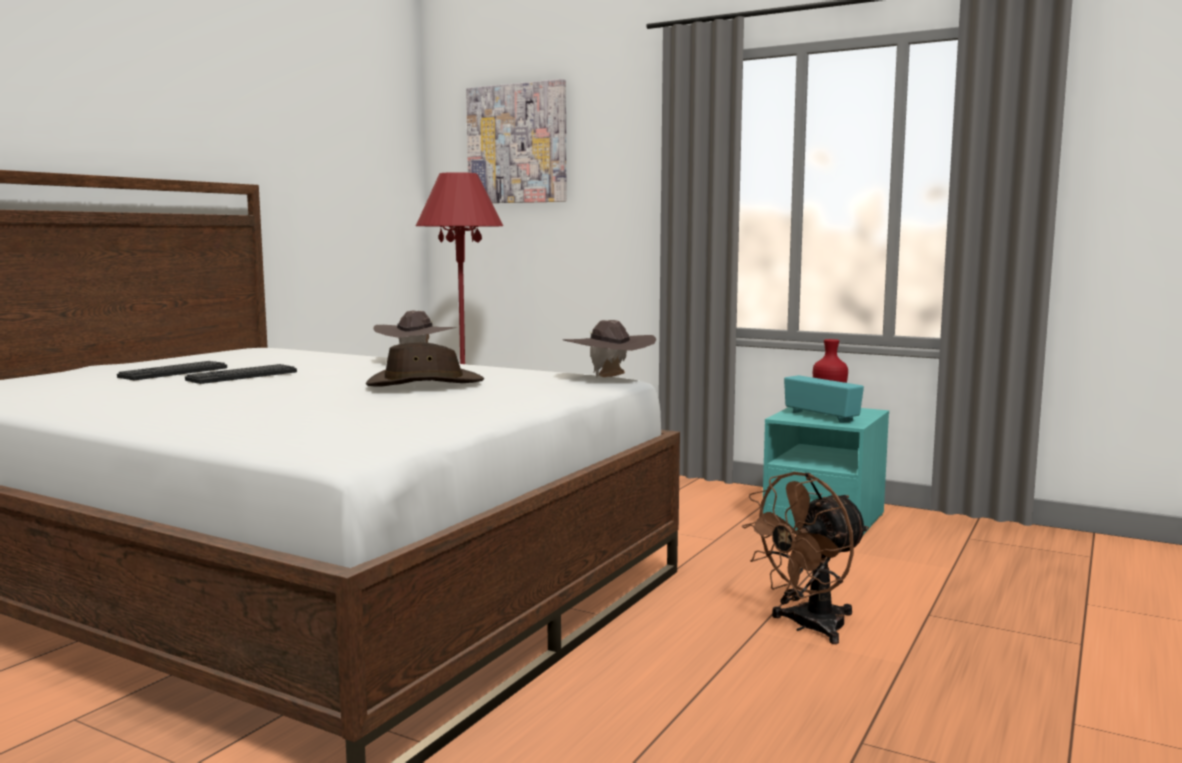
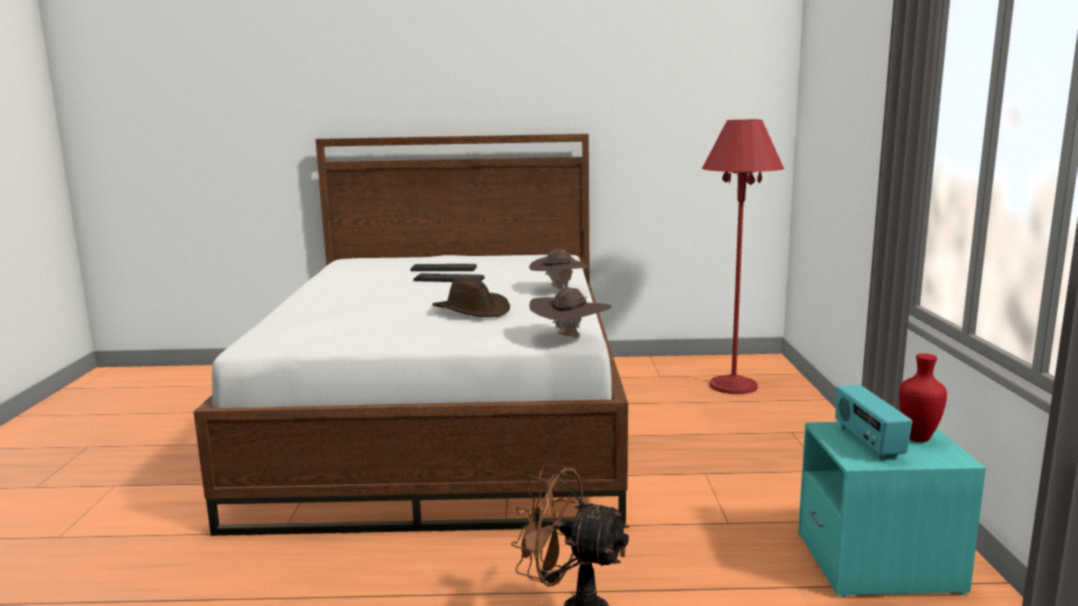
camera: 60 degrees right, 5 degrees up
(517, 144) = (834, 84): picture -> none
(822, 416) = (867, 442): radio -> radio turned 150 degrees clockwise

